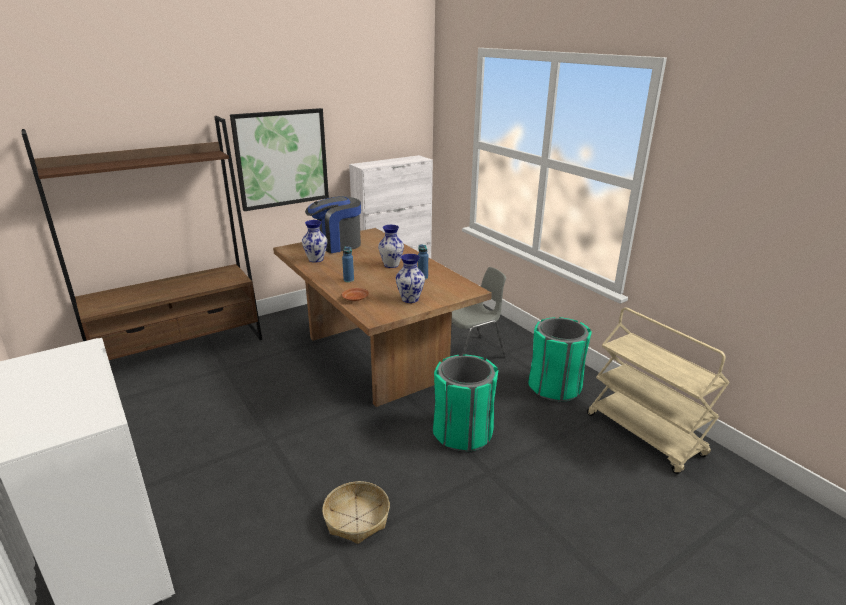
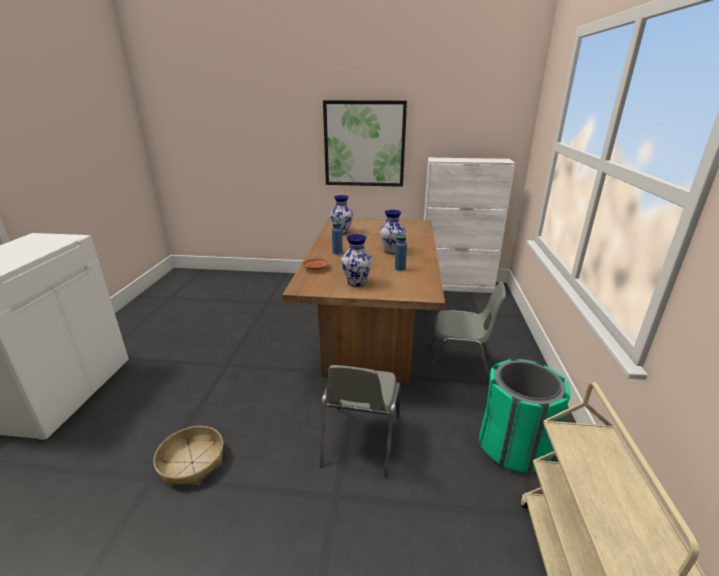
camera: 40 degrees right, 0 degrees up
(180, 350) = (260, 280): brown bookcase -> none
(335, 245) = (375, 225): coffee machine -> none
(463, 433) = (360, 441): green trash can -> grey chair

